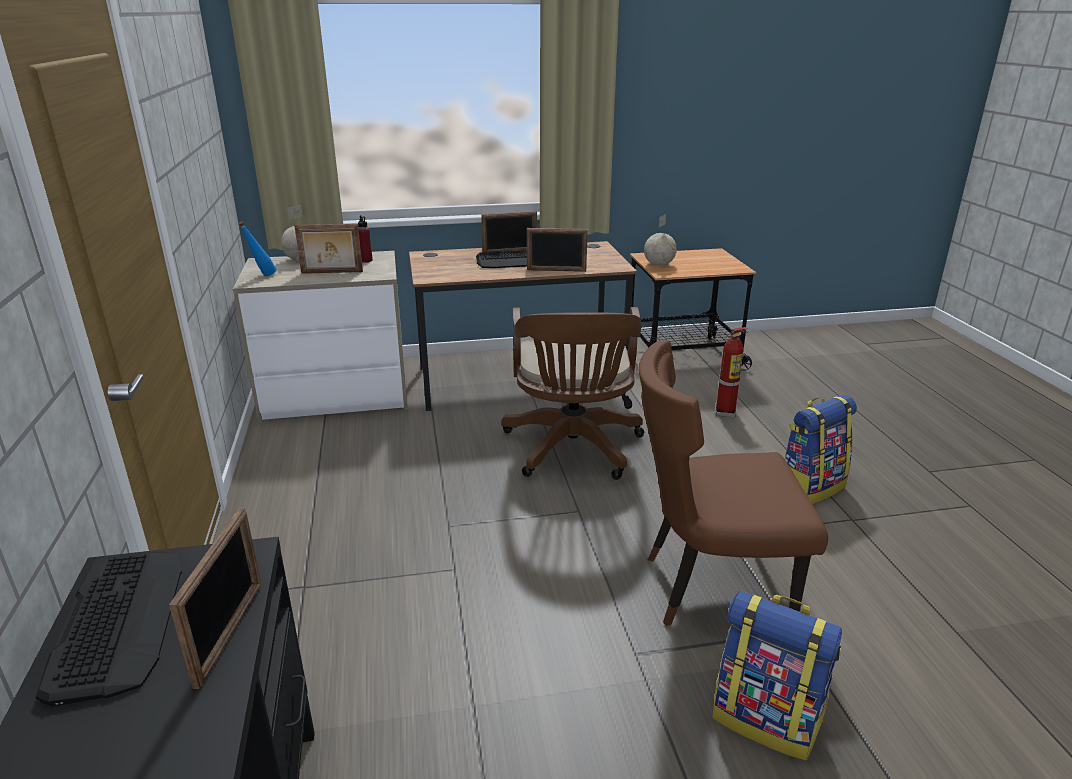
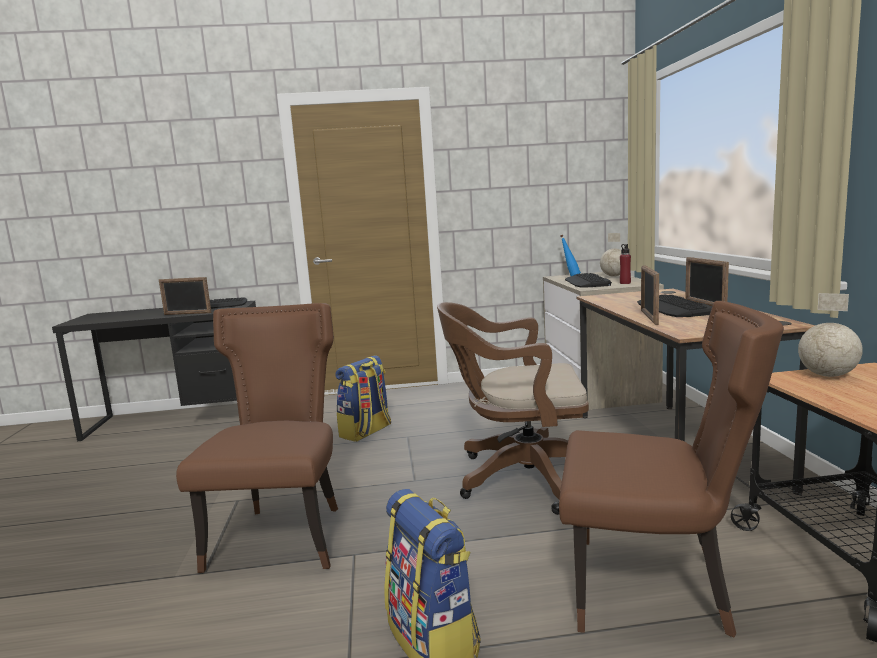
camera: 95 degrees right, 15 degrees down
(332, 273) = (587, 282): picture frame -> keyboard
(725, 412) = (656, 590): fire extinguisher -> brown chair
(767, 719) = (139, 546): backpack -> backpack (366, 432)

